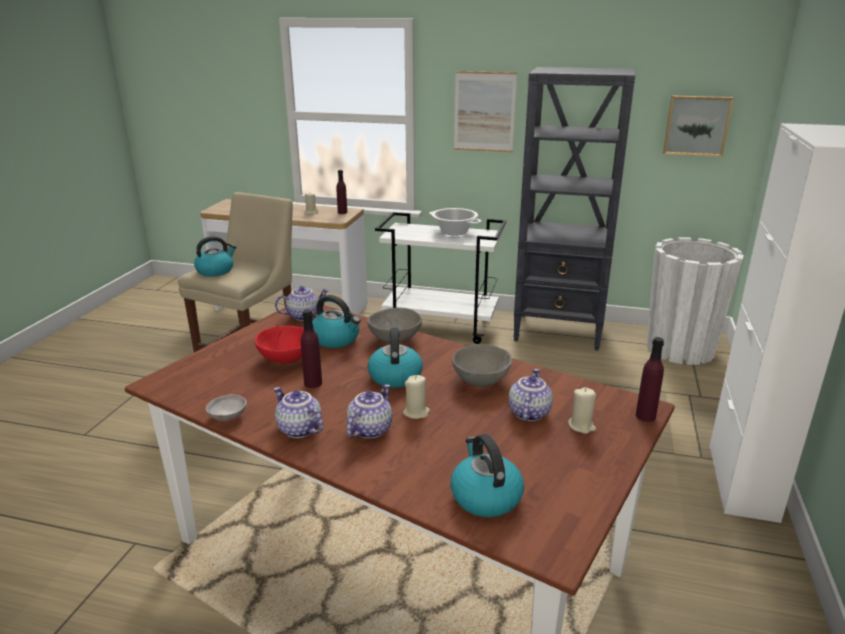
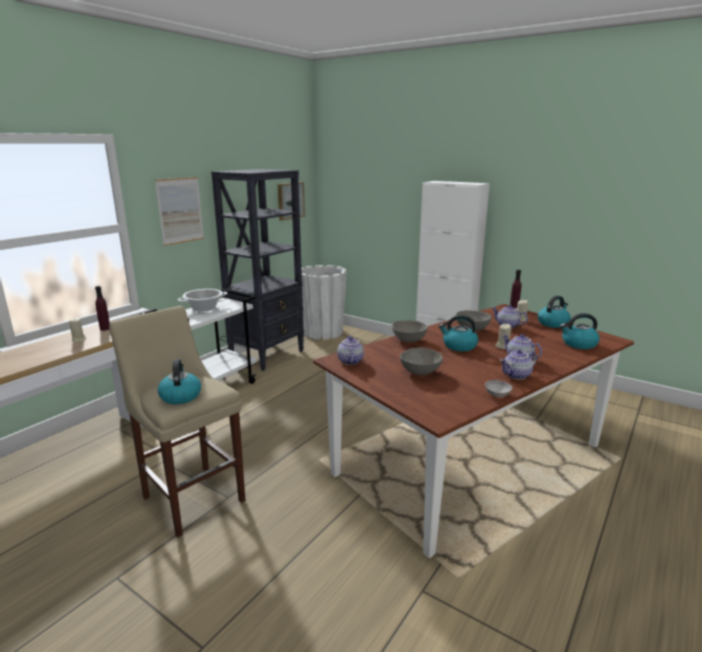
camera: 70 degrees left, 5 degrees down
(285, 358) = (420, 372): red bowl -> grey bowl
(313, 383) = (460, 367): purple bottle -> none
(336, 339) = (398, 355): kettle -> kettle (553, 323)

